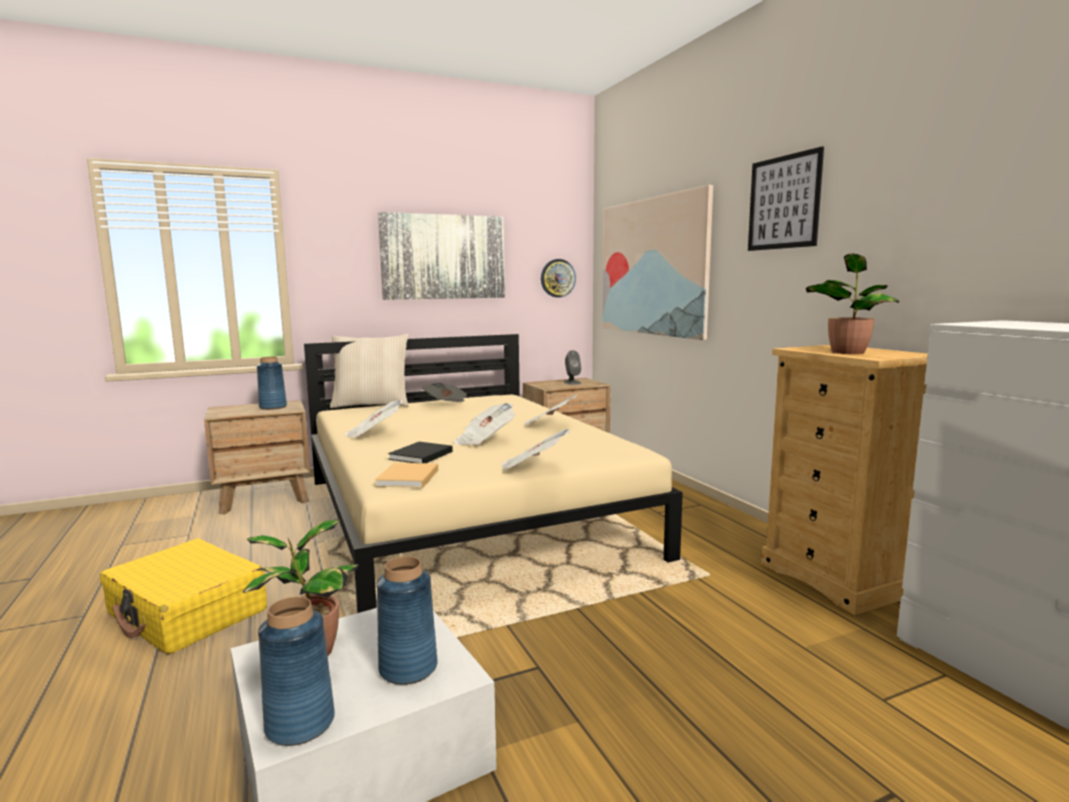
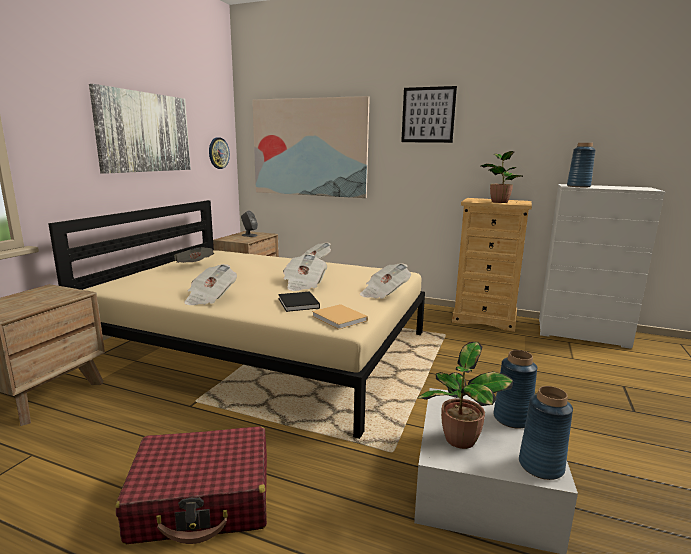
camera: 45 degrees left, 5 degrees up
(187, 612) = (203, 499): yellow suitcase -> red suitcase
(272, 407) = (45, 296): blue vase -> blue vase (578, 186)
(371, 405) = (120, 277): beige pillow -> none

